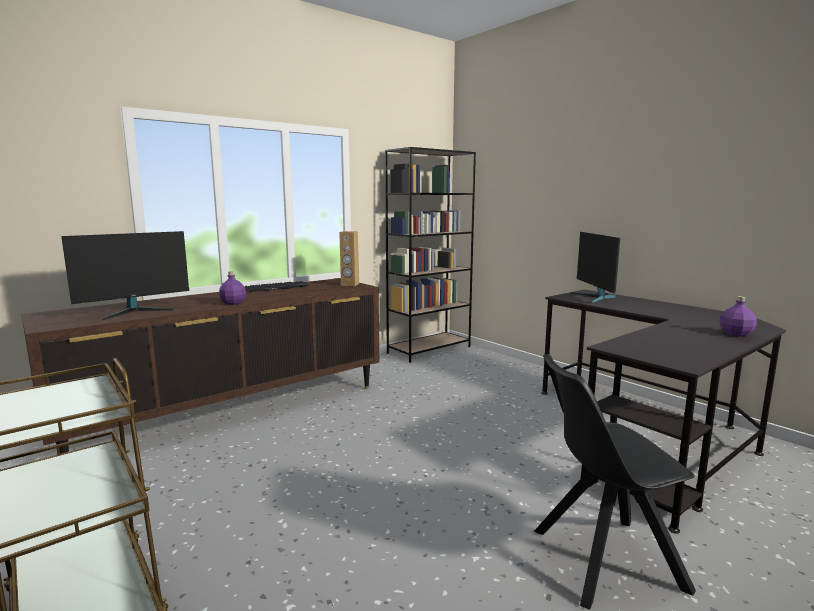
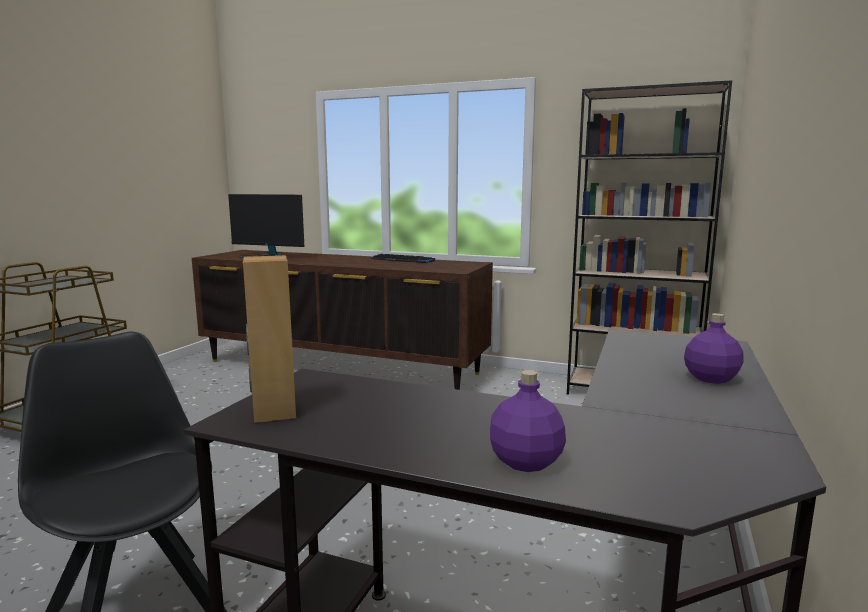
camera: 60 degrees right, 0 degrees up
(233, 303) = (322, 263): purple bottle -> purple bottle (711, 378)
(350, 284) = (459, 268): brown speaker -> brown speaker (273, 412)
(595, 297) = (678, 351): monitor -> none

